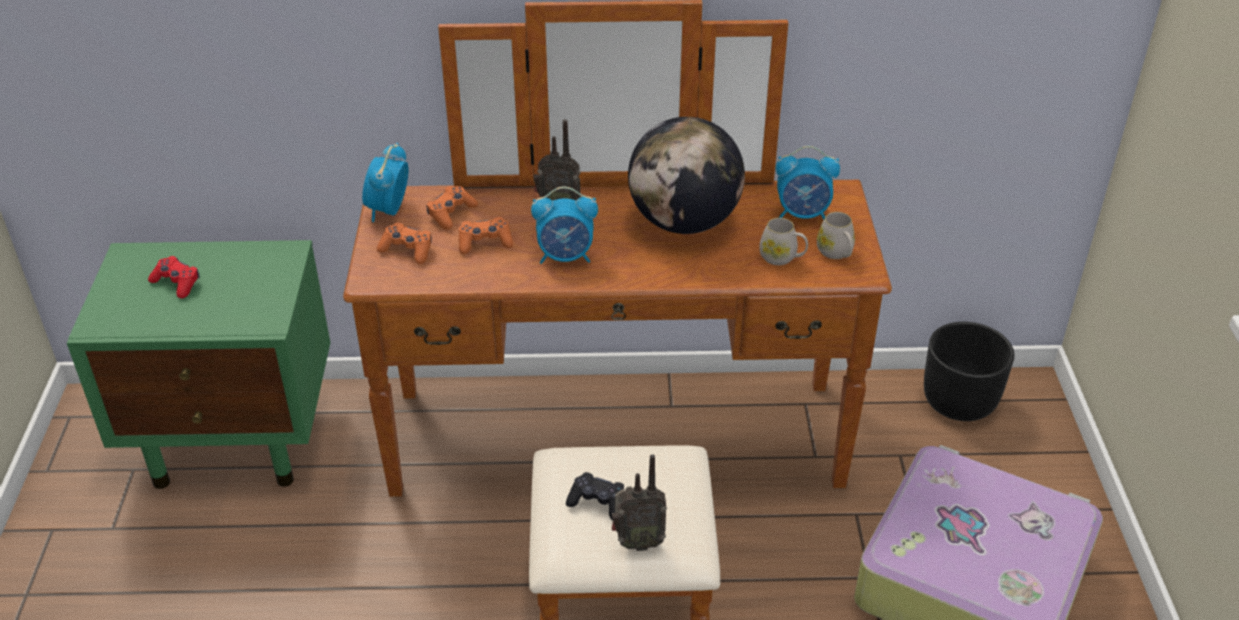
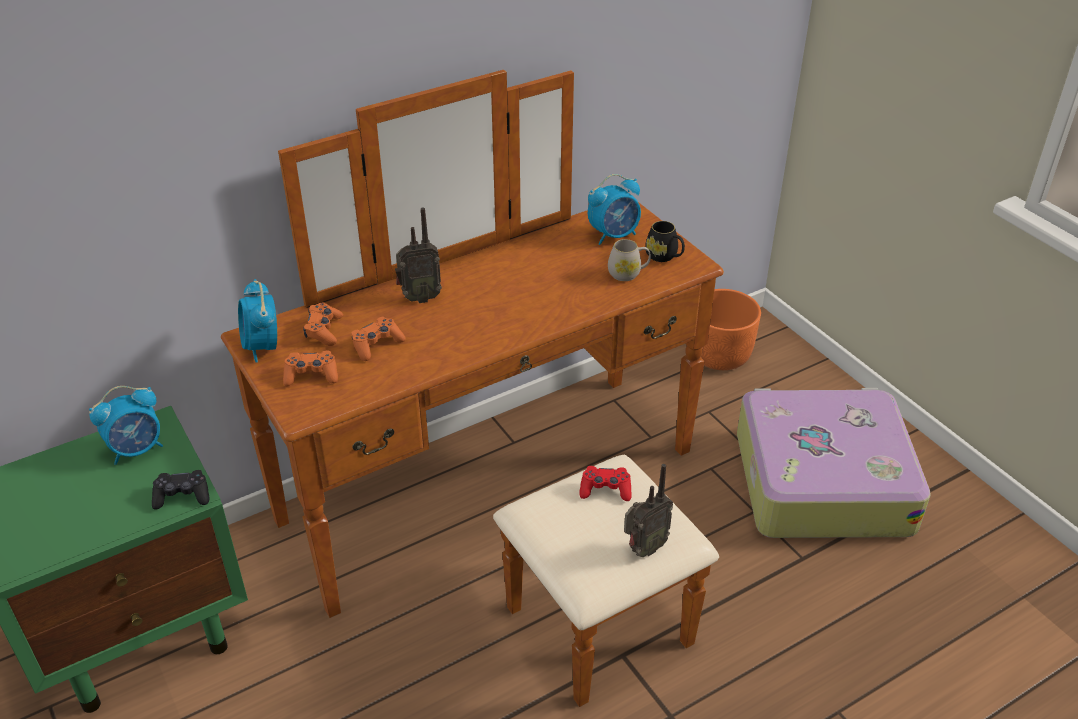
camera: 30 degrees left, 0 degrees up
(177, 283) = (63, 494): red game controller -> red game controller (605, 489)
(566, 257) = (457, 332): alarm clock -> alarm clock (137, 449)
(598, 503) = (588, 531): black game controller -> black game controller (182, 496)
(684, 222) = (529, 272): globe -> none
(836, 253) = (664, 256): white mug -> black mug
(960, 401) = (720, 355): black planter -> orange planter

